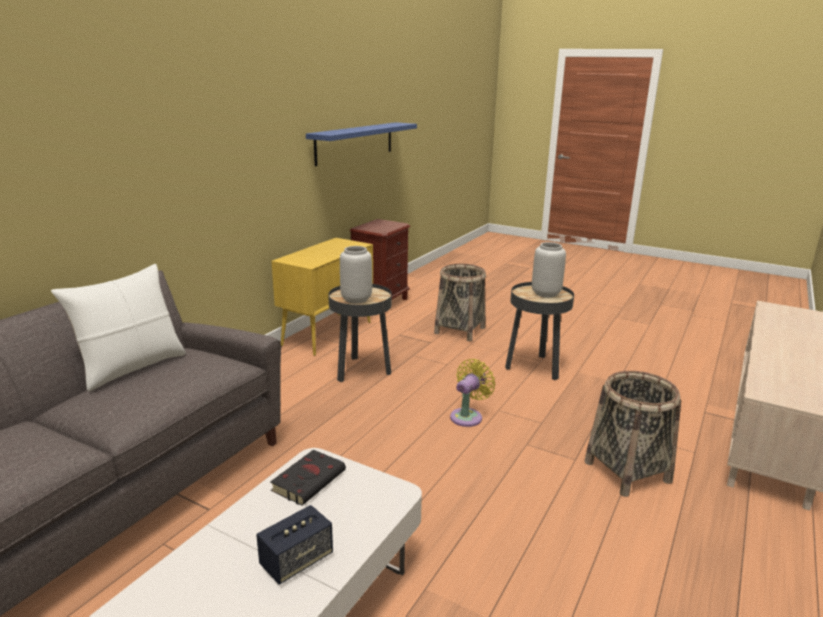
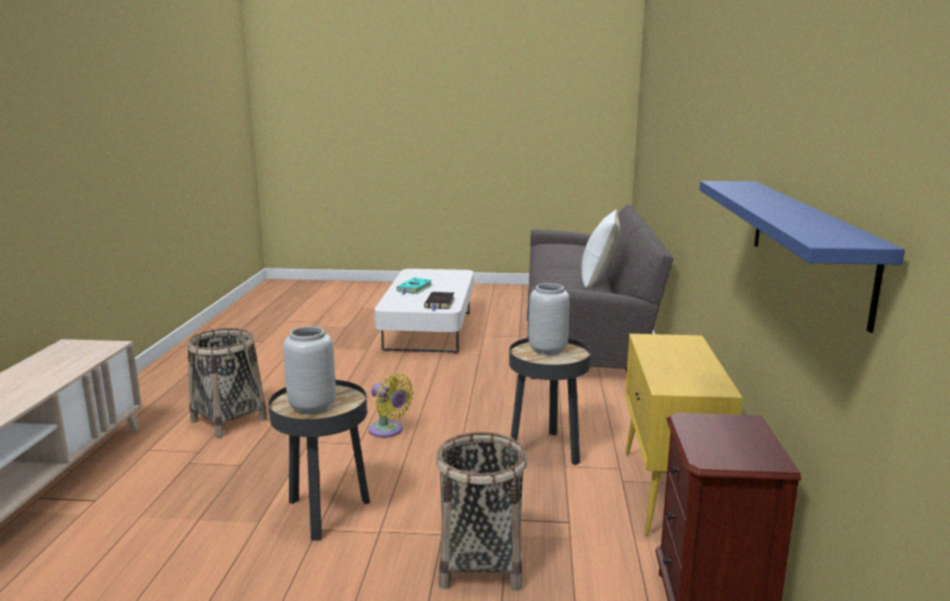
camera: 155 degrees right, 5 degrees down
(296, 561) = (414, 289): speaker -> turquoise book
(468, 416) = (388, 431): yellow fan -> yellow fan turned 60 degrees counterclockwise

